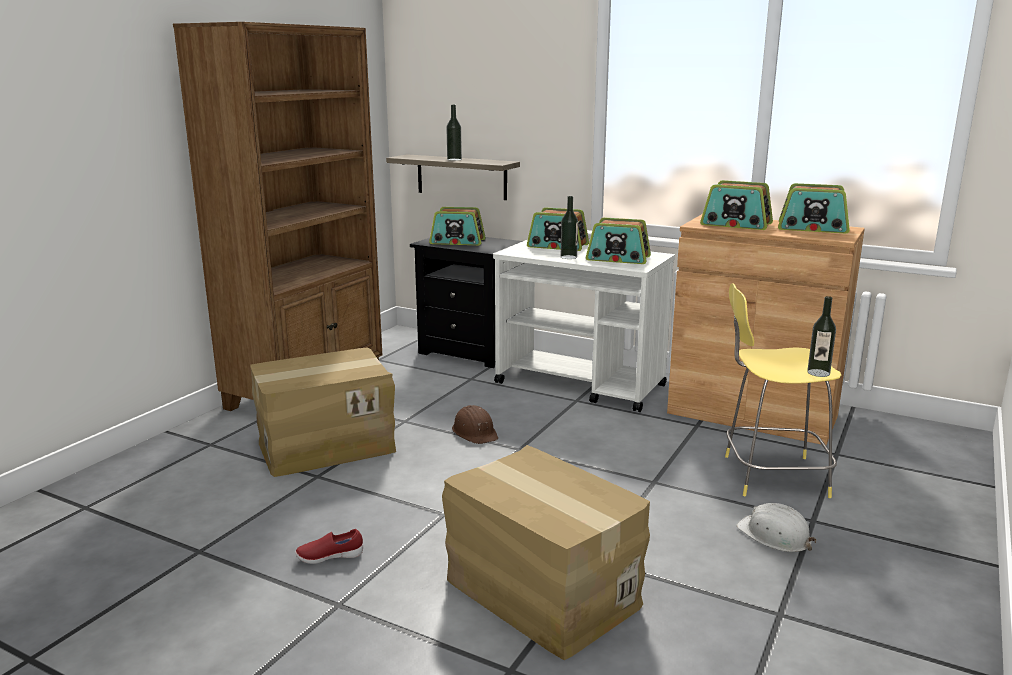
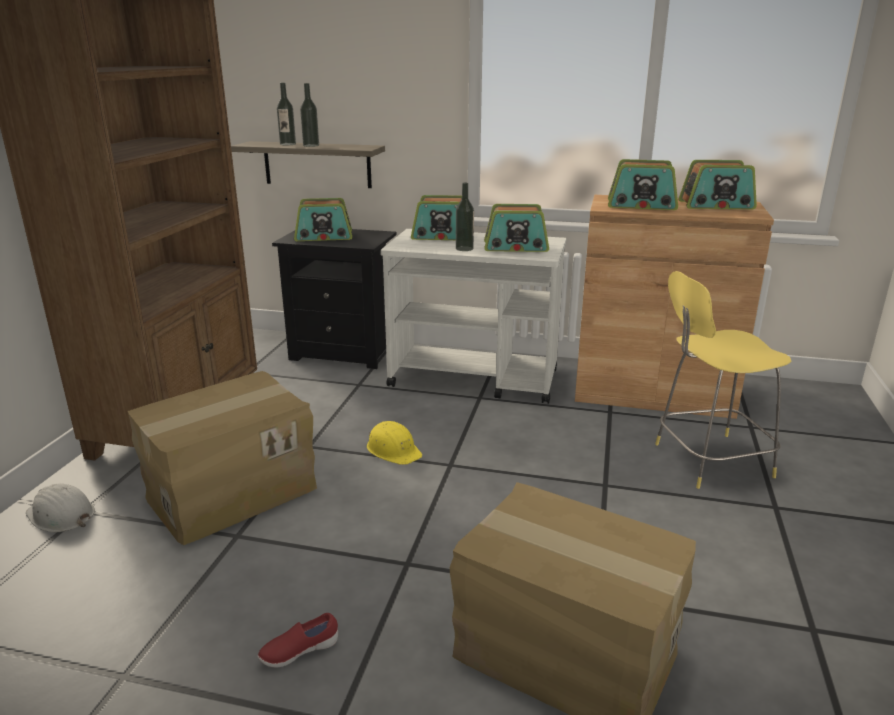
camera: 15 degrees left, 5 degrees up
(475, 432) = (393, 450): brown hard hat -> yellow hard hat
(774, 535) = (752, 531): white hard hat -> white hard hat (61, 515)
(818, 373) = (770, 358): bottle -> bottle (288, 144)

